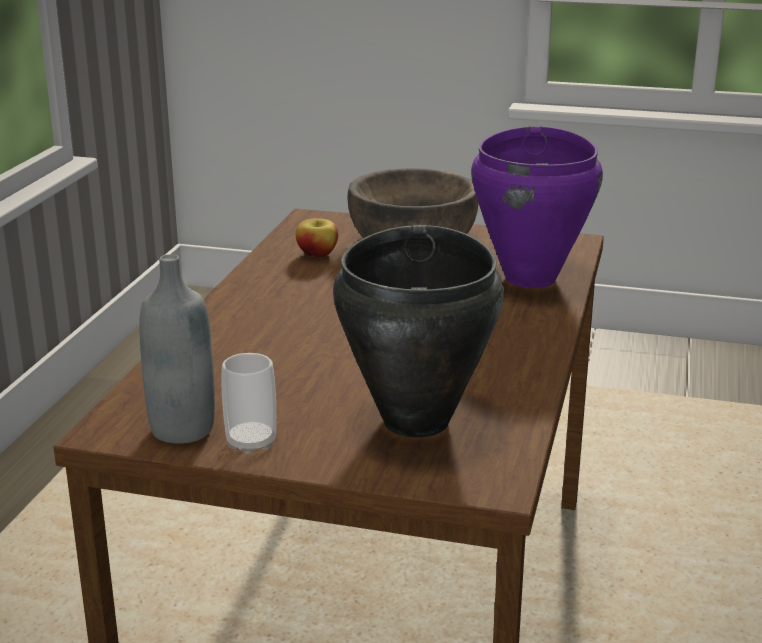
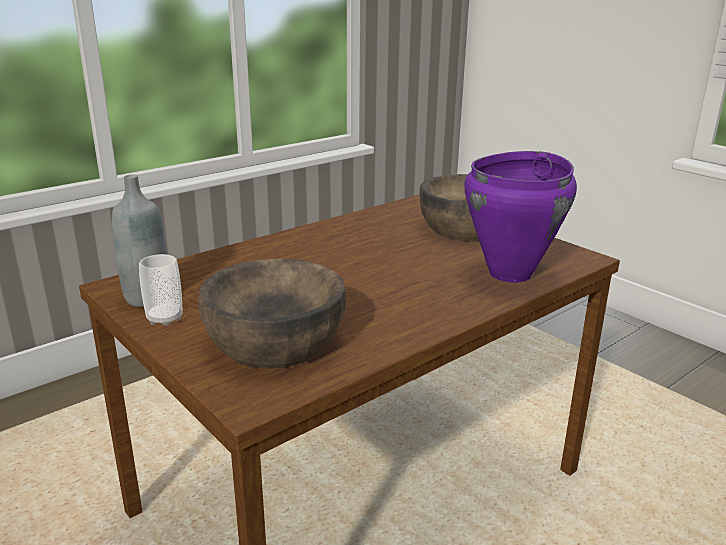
camera: 35 degrees right, 0 degrees up
(317, 254) = (391, 222): apple -> none
(417, 421) = (275, 341): black cooking pot -> brown bowl

